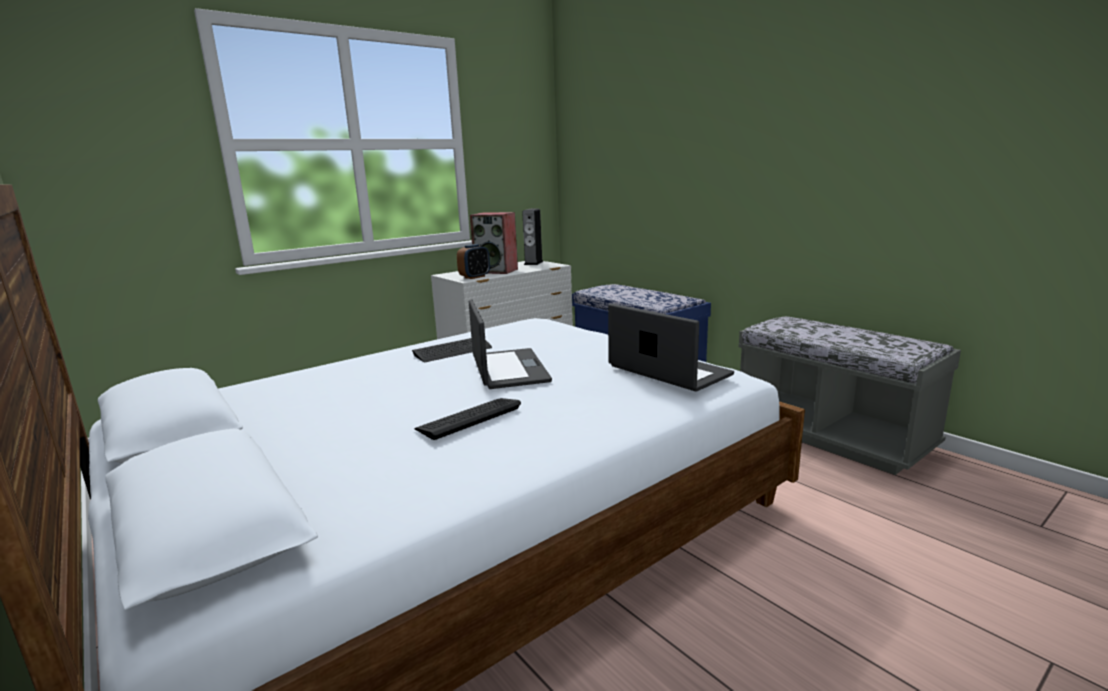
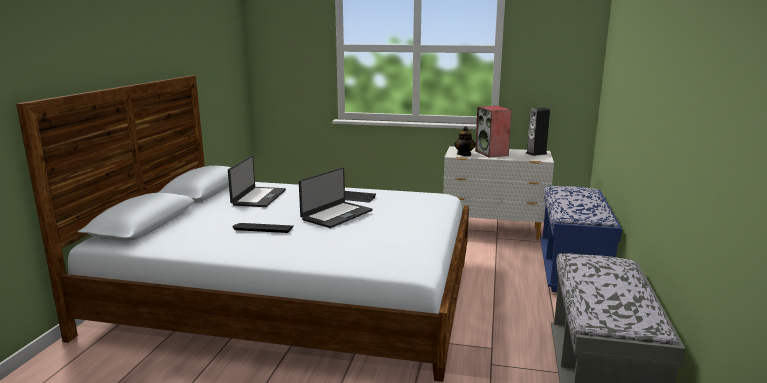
camera: 50 degrees right, 0 degrees up
(475, 277) = (464, 154): alarm clock -> teapot
(668, 371) = (386, 247): laptop -> laptop (258, 197)

